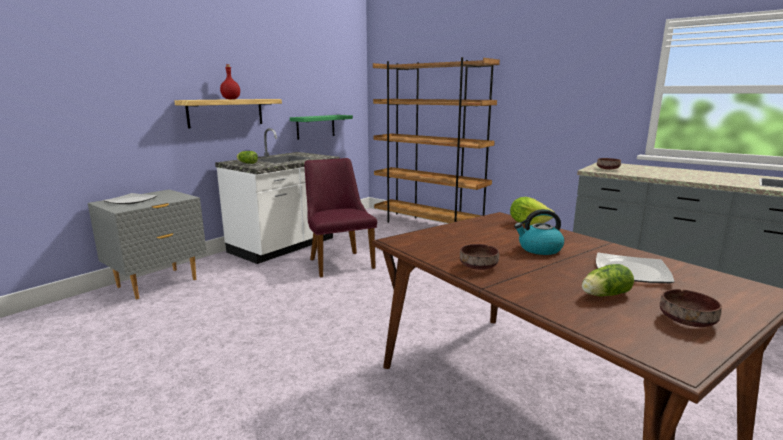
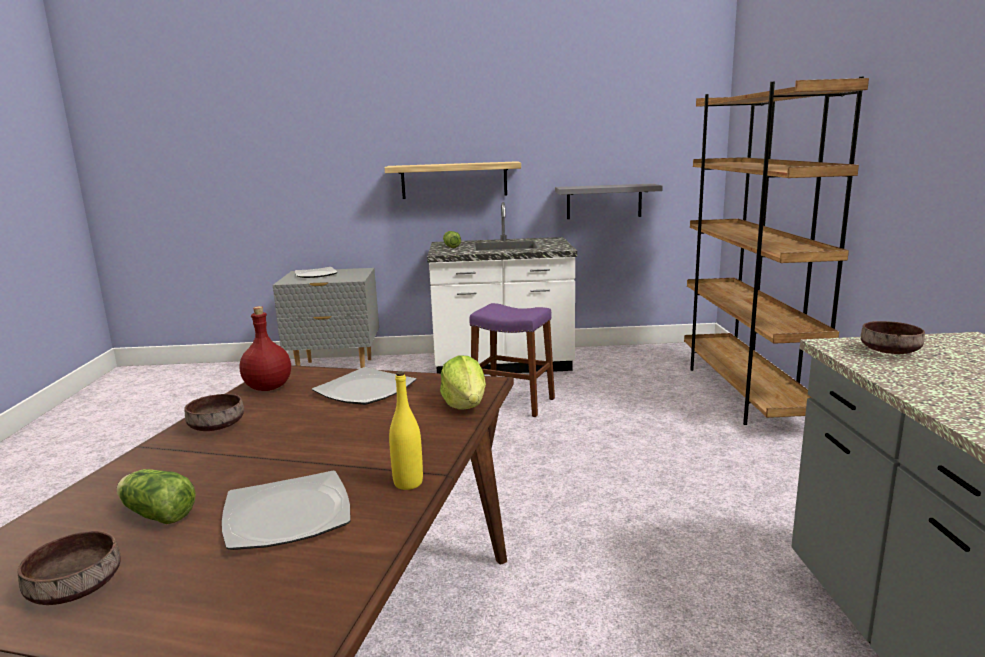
camera: 50 degrees right, 0 degrees up
(231, 99) = (452, 163): red bottle -> red bottle (269, 387)
(315, 126) = (604, 201): green shelf -> grey shelf
(338, 261) = (513, 402): purple chair -> purple stool
(472, 232) = (366, 390): none -> plate
(539, 249) = (334, 438): kettle -> none
(615, 248) = (408, 483): none -> yellow bottle

